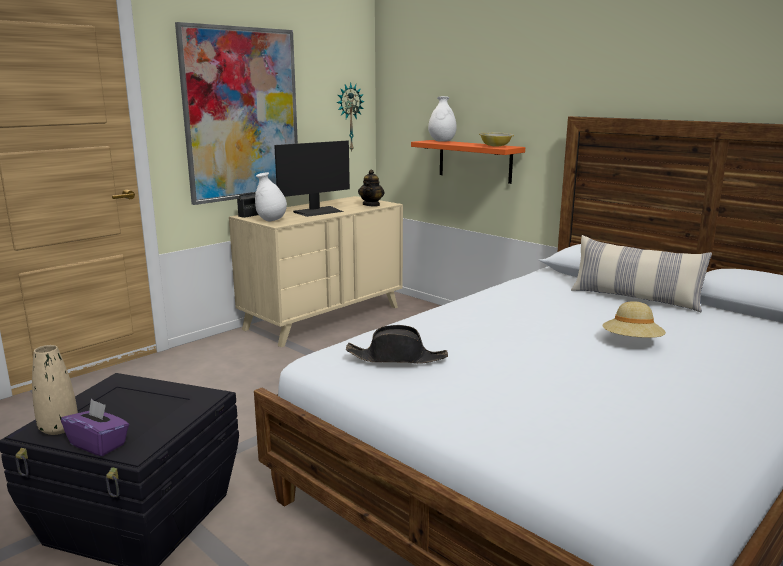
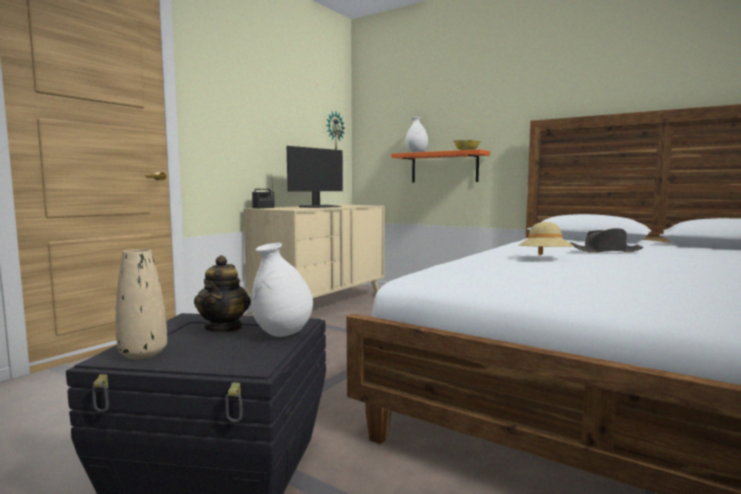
camera: 10 degrees left, 10 degrees down
(99, 444) = (204, 363): purple tissue box -> none
(242, 114) = (256, 122): picture -> none
(271, 220) = (286, 209): white vase -> white vase (283, 334)
(371, 205) = (359, 205): teapot -> teapot (224, 328)
(397, 358) = (495, 271): black hat -> black hat (606, 251)
(632, 342) = (674, 261): beige hat -> beige hat (545, 258)
(634, 299) = (628, 245): pillow -> none

